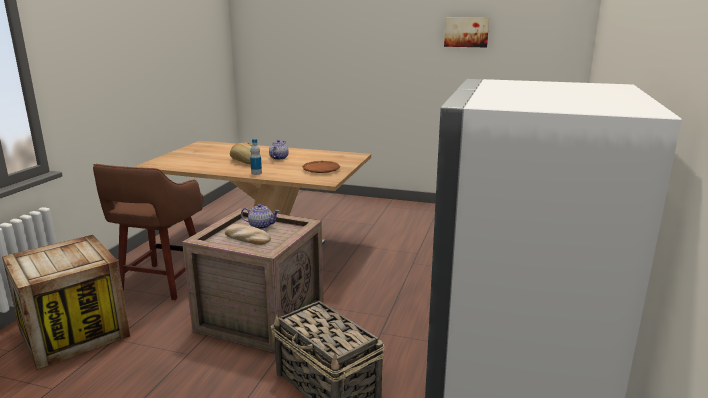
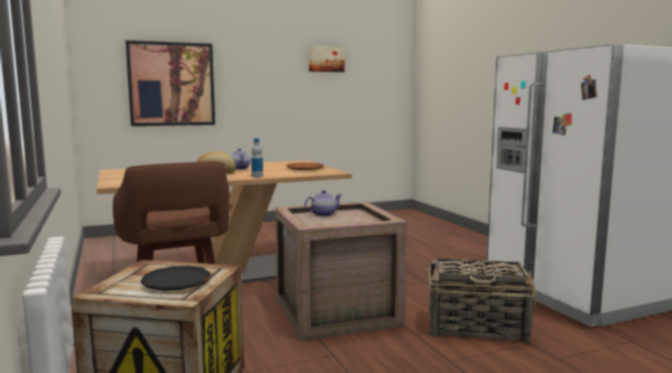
camera: 40 degrees left, 10 degrees down
(57, 263) = (176, 283): none -> black plate
(246, 238) = (336, 221): bread -> none
(307, 59) = (171, 84): none -> picture

